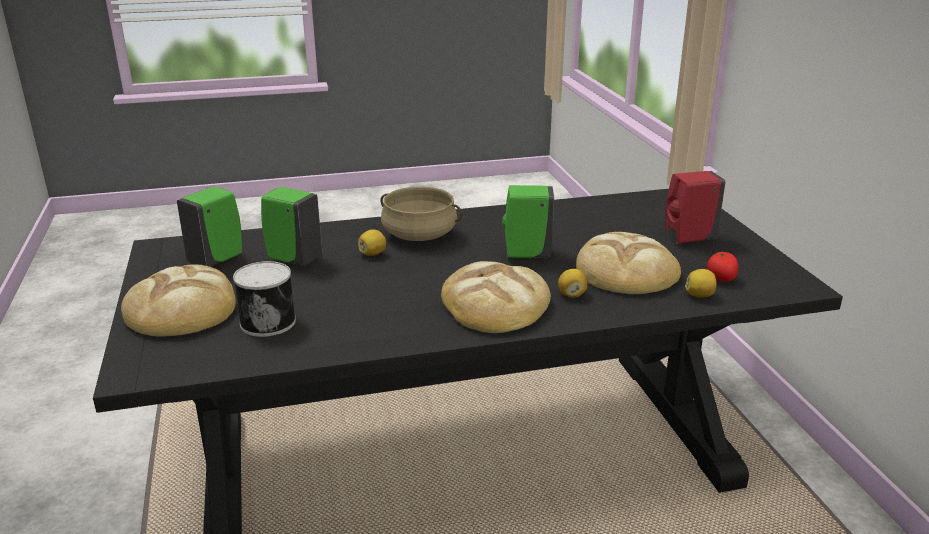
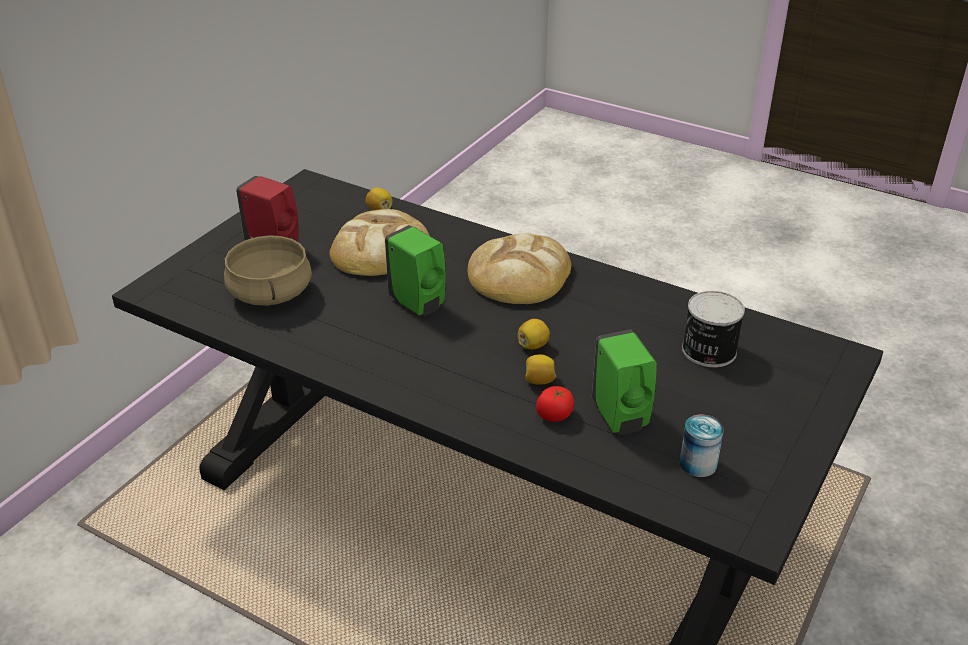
camera: 135 degrees left, 10 degrees up
(182, 308) = (774, 406): bread -> none
(217, 259) = (698, 463): green soap dispenser -> can
(420, 235) = (462, 381): beige cooking pot -> beige cooking pot (269, 293)
(571, 295) = (456, 253): lemon -> lemon (533, 345)
(721, 278) = (338, 212): tomato -> tomato (554, 415)

